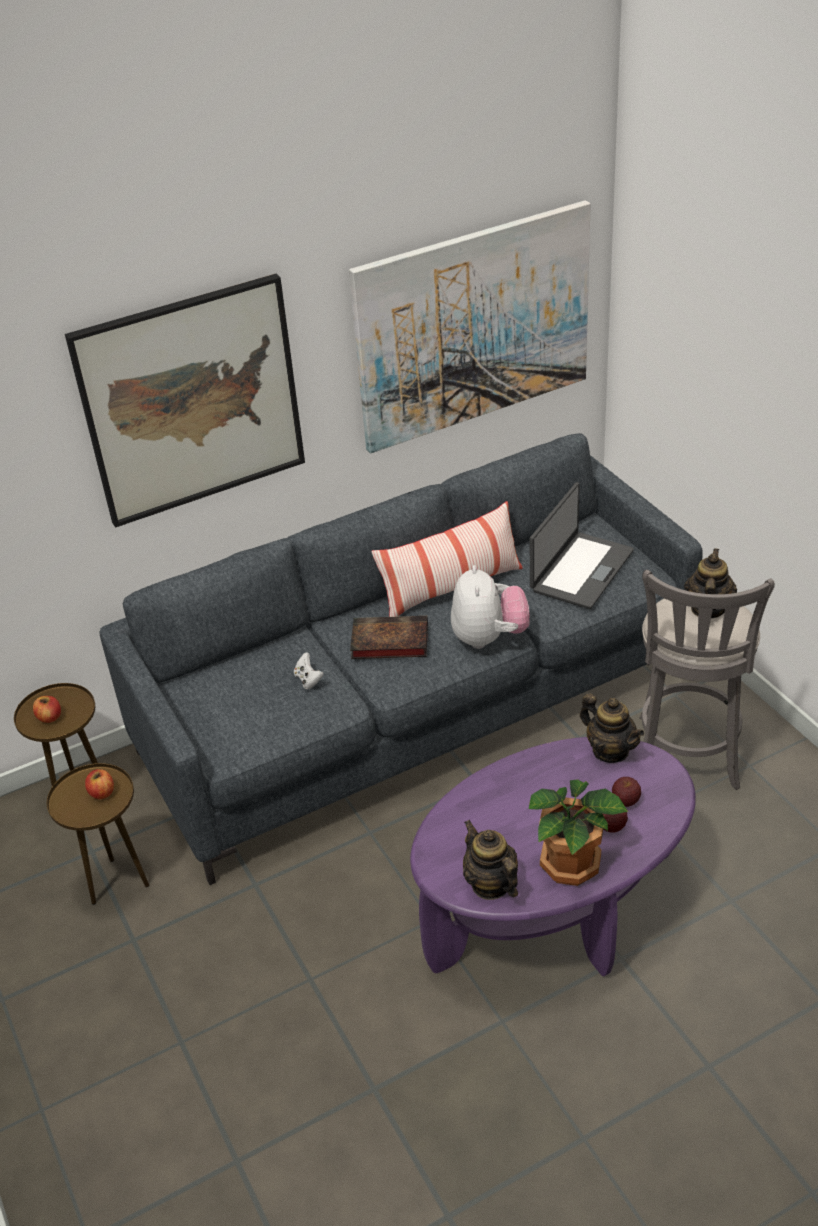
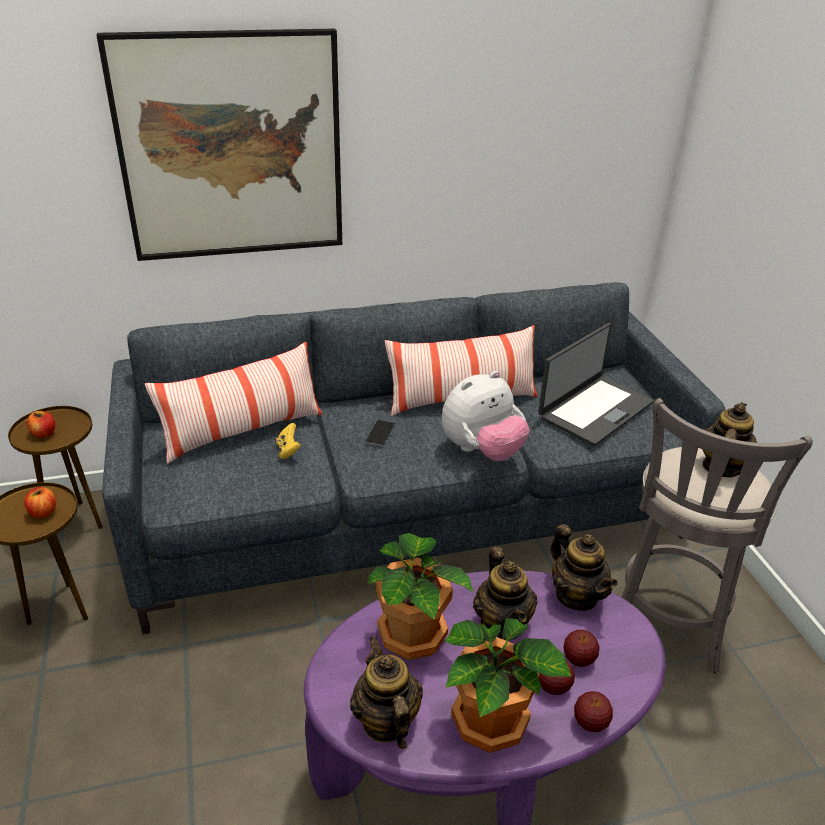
camera: 10 degrees right, 5 degrees down
(255, 671) = (243, 432): none -> pillow
(308, 680) = (288, 450): white game controller -> yellow game controller
(387, 642) = (380, 433): book -> phone
(474, 326) = (536, 148): picture -> none
(487, 814) = (414, 634): none -> potted plant
(489, 638) = (482, 451): plush toy -> plush toy turned 45 degrees clockwise
(556, 788) = (502, 623): none -> teapot
(646, 846) = (590, 723): none -> apple

